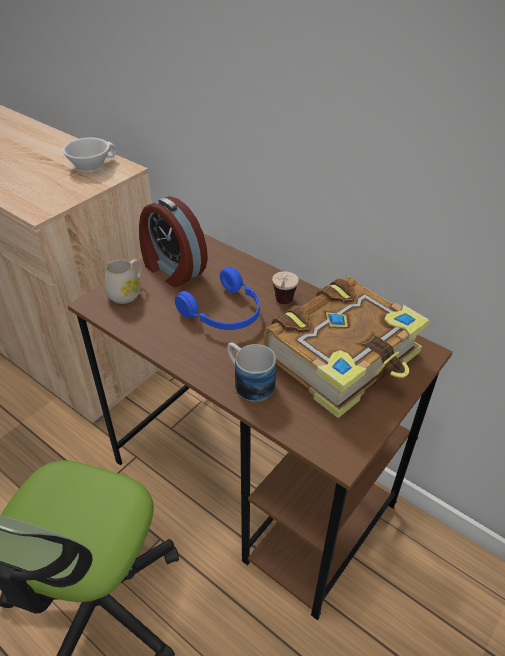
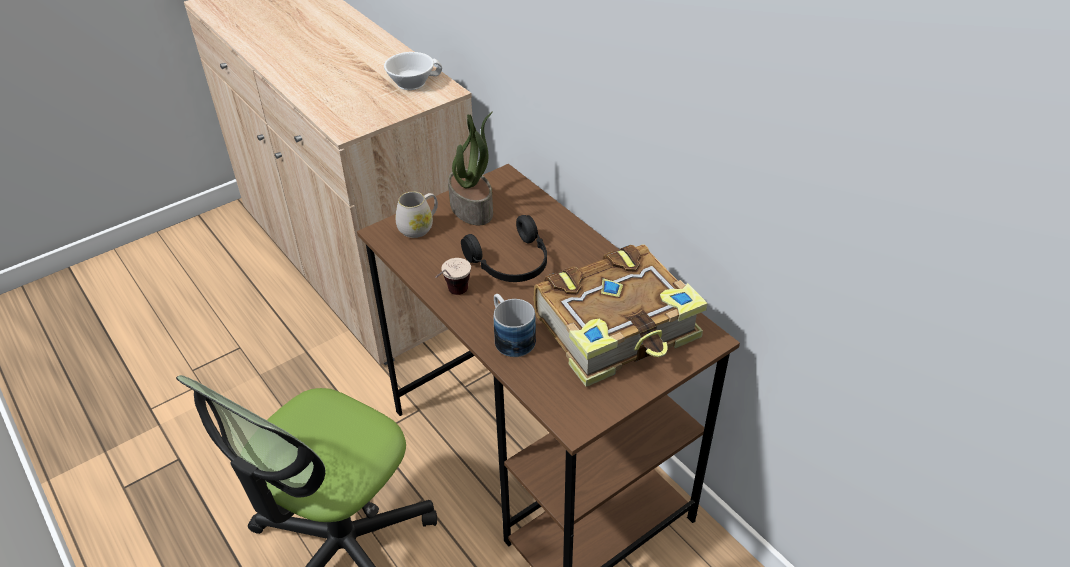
camera: 15 degrees right, 0 degrees up
(172, 269) = (472, 208): alarm clock -> potted plant
(225, 313) = (511, 263): blue headphones -> black headphones
(283, 306) = (575, 265): cup -> cup (452, 296)

